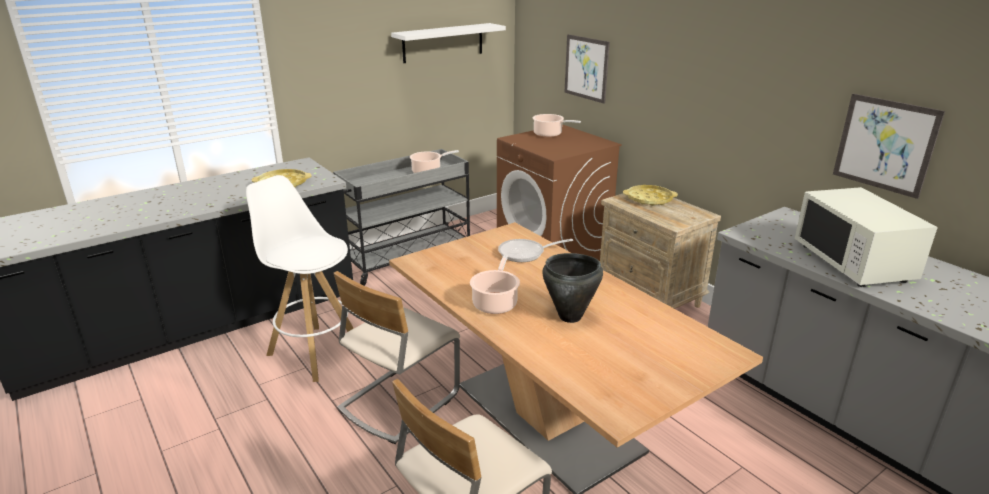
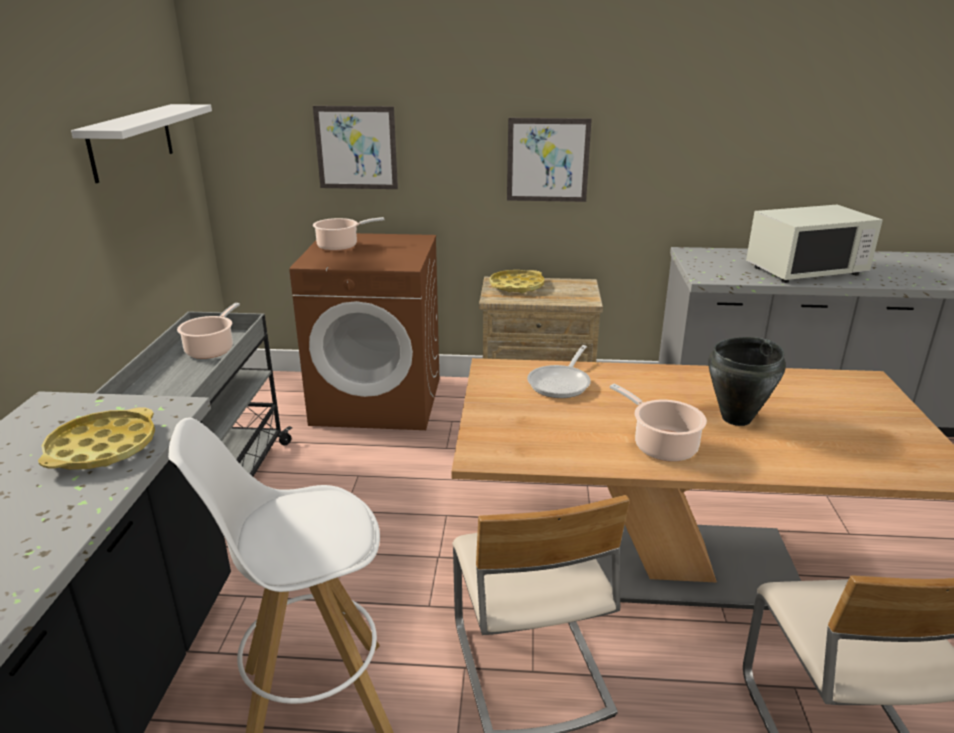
camera: 50 degrees left, 0 degrees up
(853, 263) = (805, 270): white microwave -> white microwave turned 45 degrees counterclockwise
(885, 144) = (765, 159): picture -> picture (548, 160)

